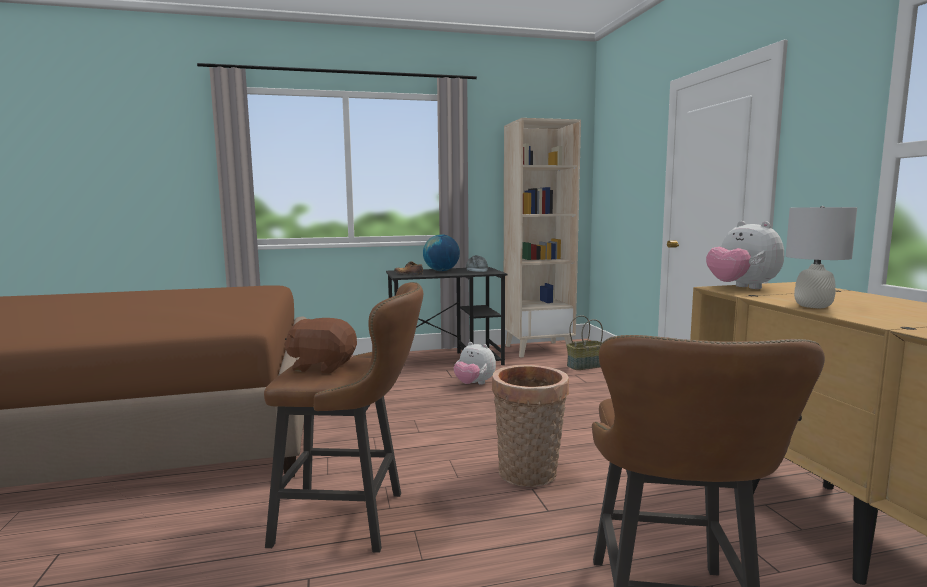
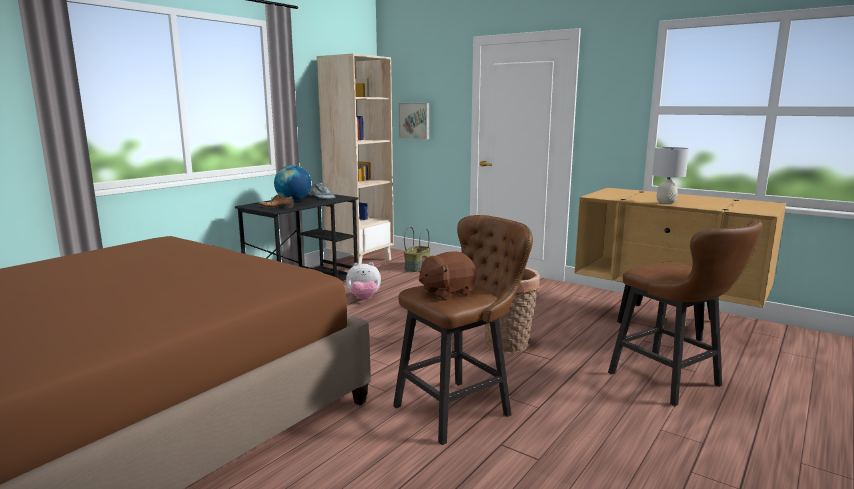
camera: 40 degrees left, 5 degrees up
(618, 192) = (415, 120): none -> picture
(741, 288) = (602, 195): plush toy -> none

